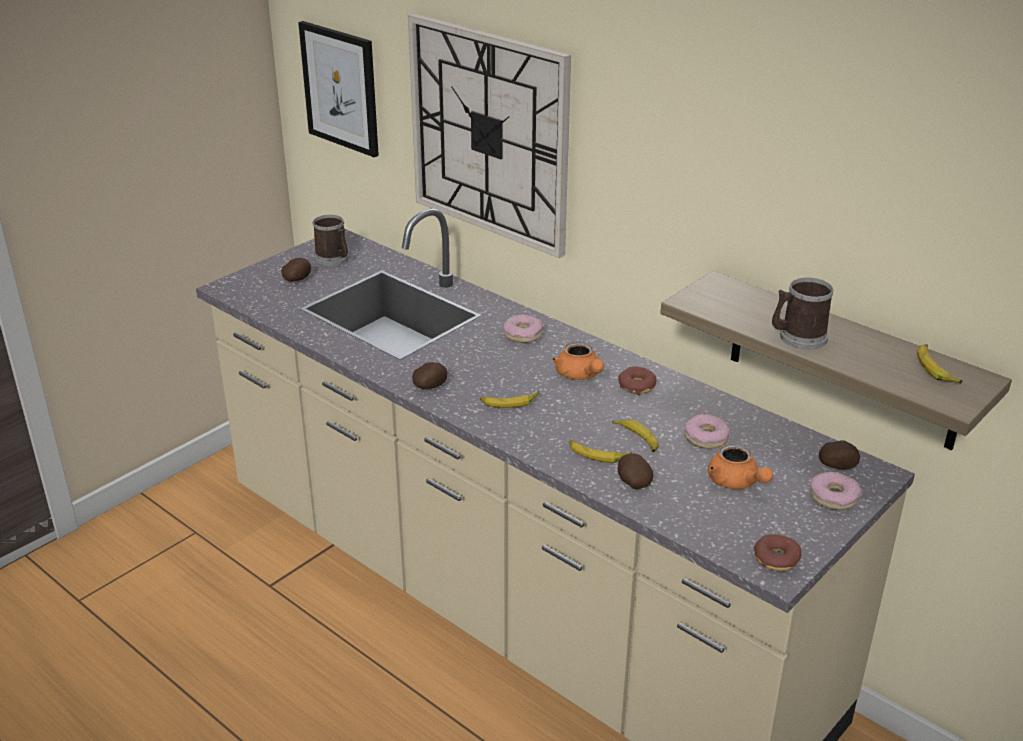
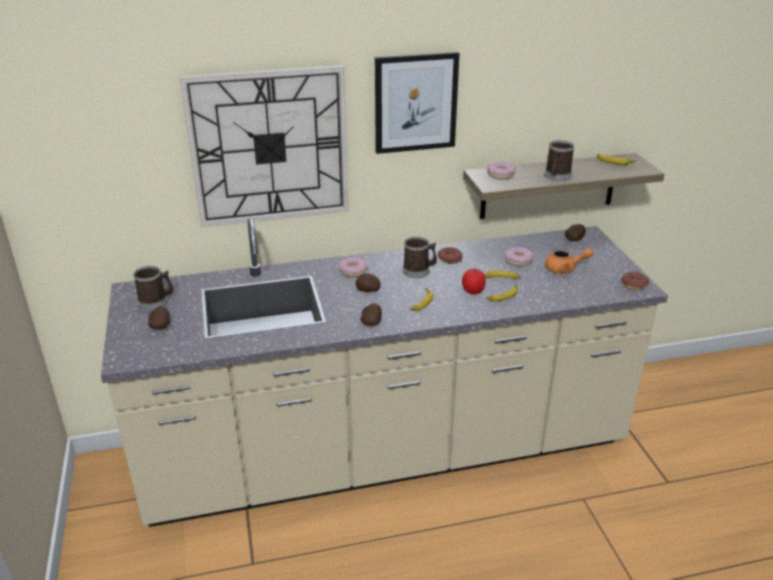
camera: 55 degrees left, 0 degrees up
(340, 88) = (92, 165): picture -> picture (415, 103)
(579, 375) = (419, 271): orange teapot -> mug
(581, 429) = (473, 291): none -> tomato
(633, 483) = (538, 296): potato -> potato (368, 291)
(833, 497) = (598, 251): donut -> donut (500, 174)

